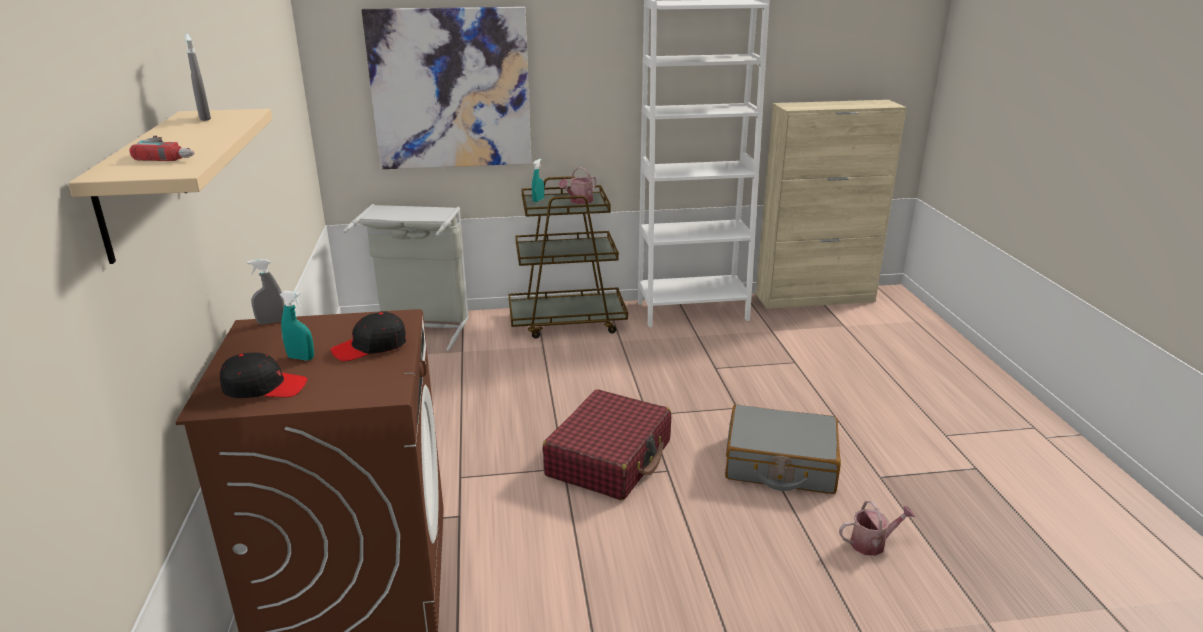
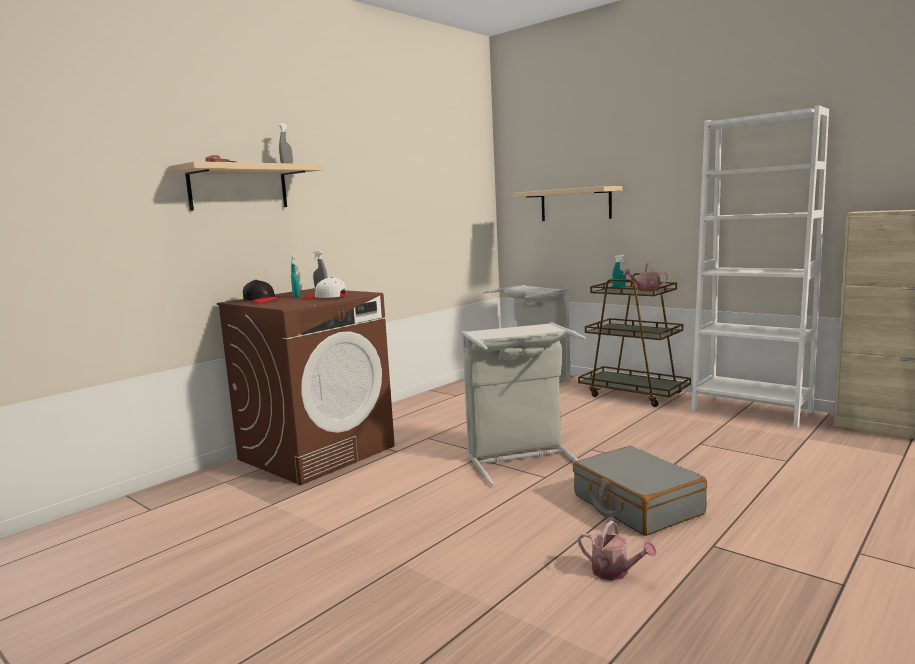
camera: 50 degrees right, 15 degrees down
(370, 347) = (326, 297): black cap -> white cap
(451, 89) = (575, 204): picture -> beige shelf
(609, 458) = (521, 459): red suitcase -> grey laundry basket

